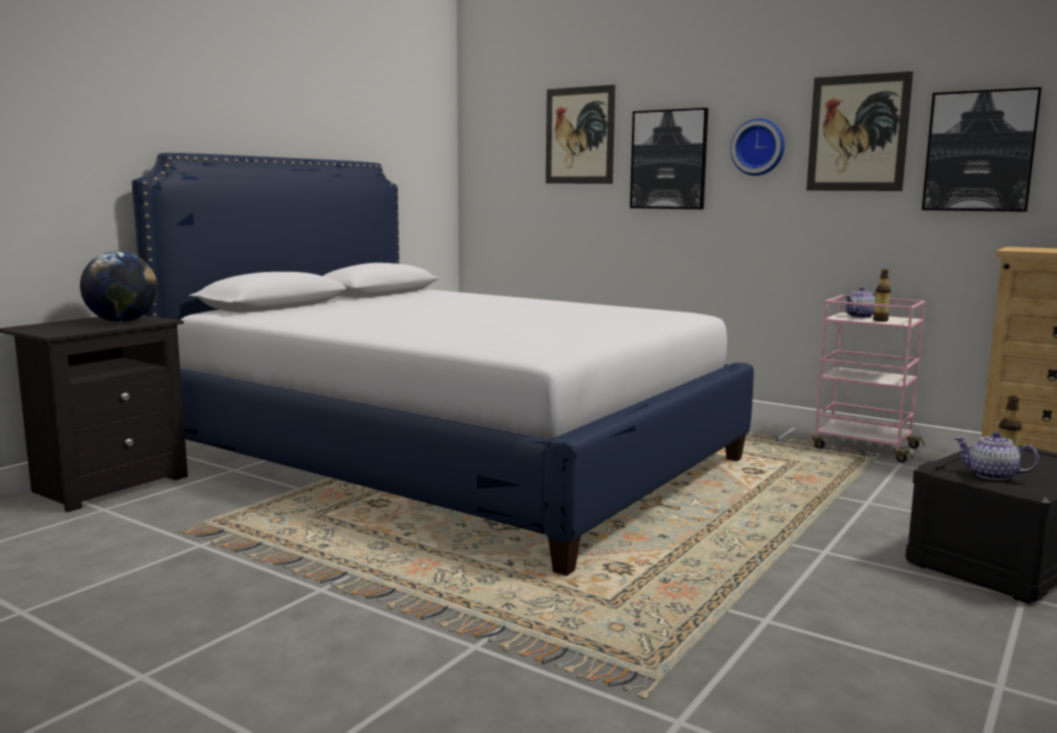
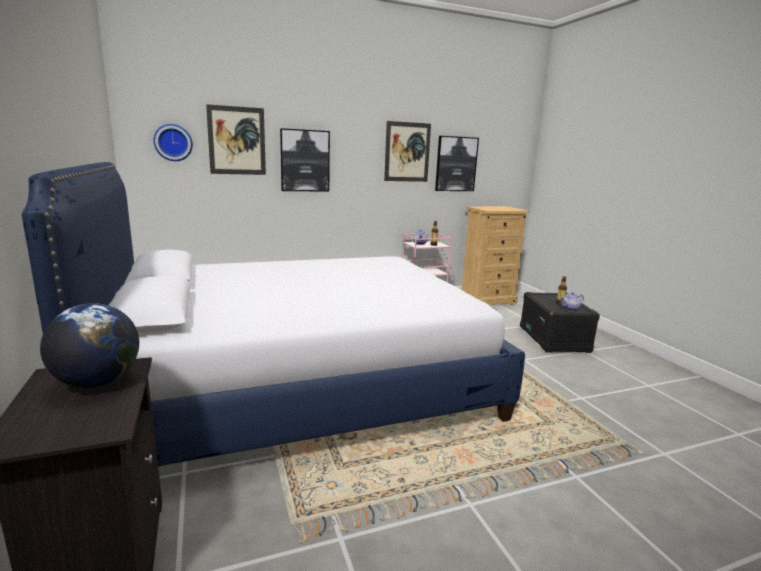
camera: 55 degrees left, 5 degrees up
(759, 147) = (358, 156): wall clock -> wall clock (173, 142)

